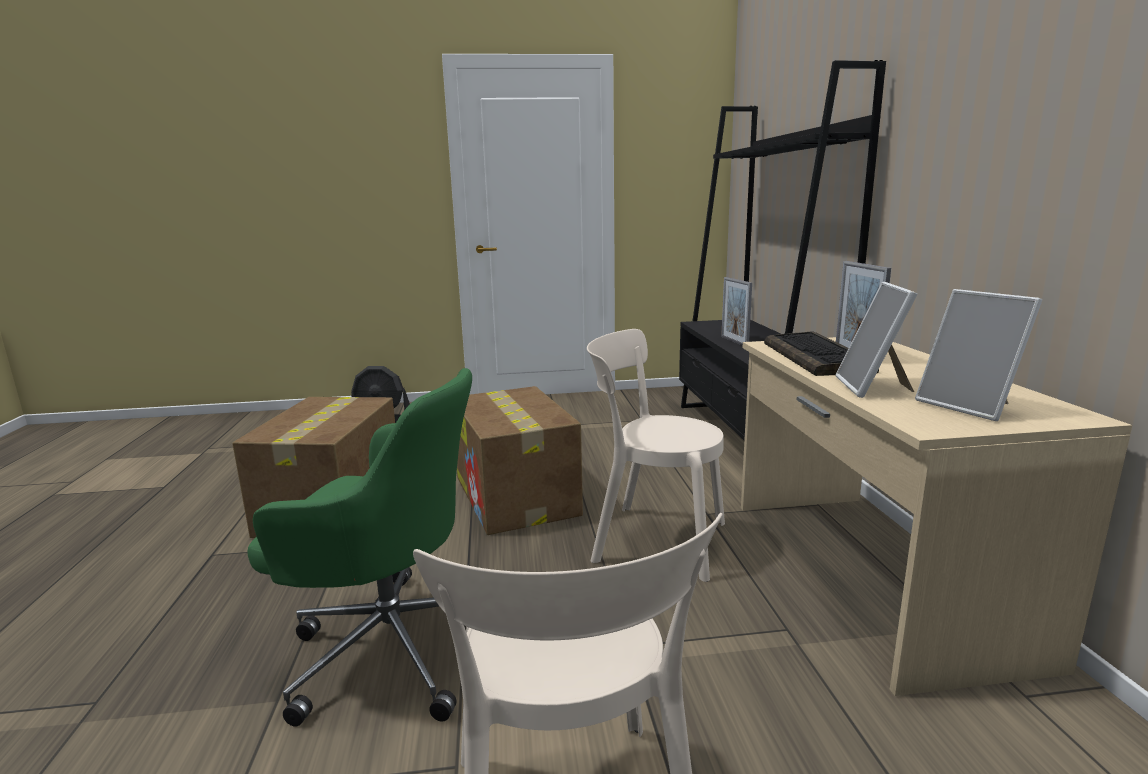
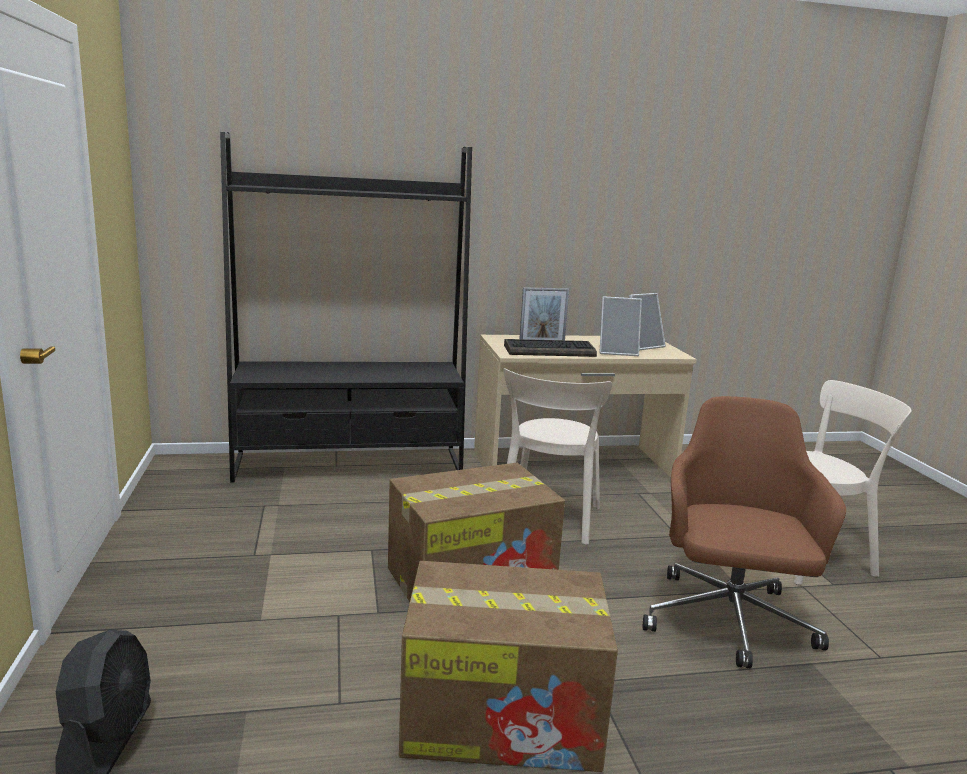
camera: 95 degrees left, 0 degrees up
(391, 645) = (728, 622): green office chair -> brown office chair
(734, 341) = (352, 376): picture frame -> none

